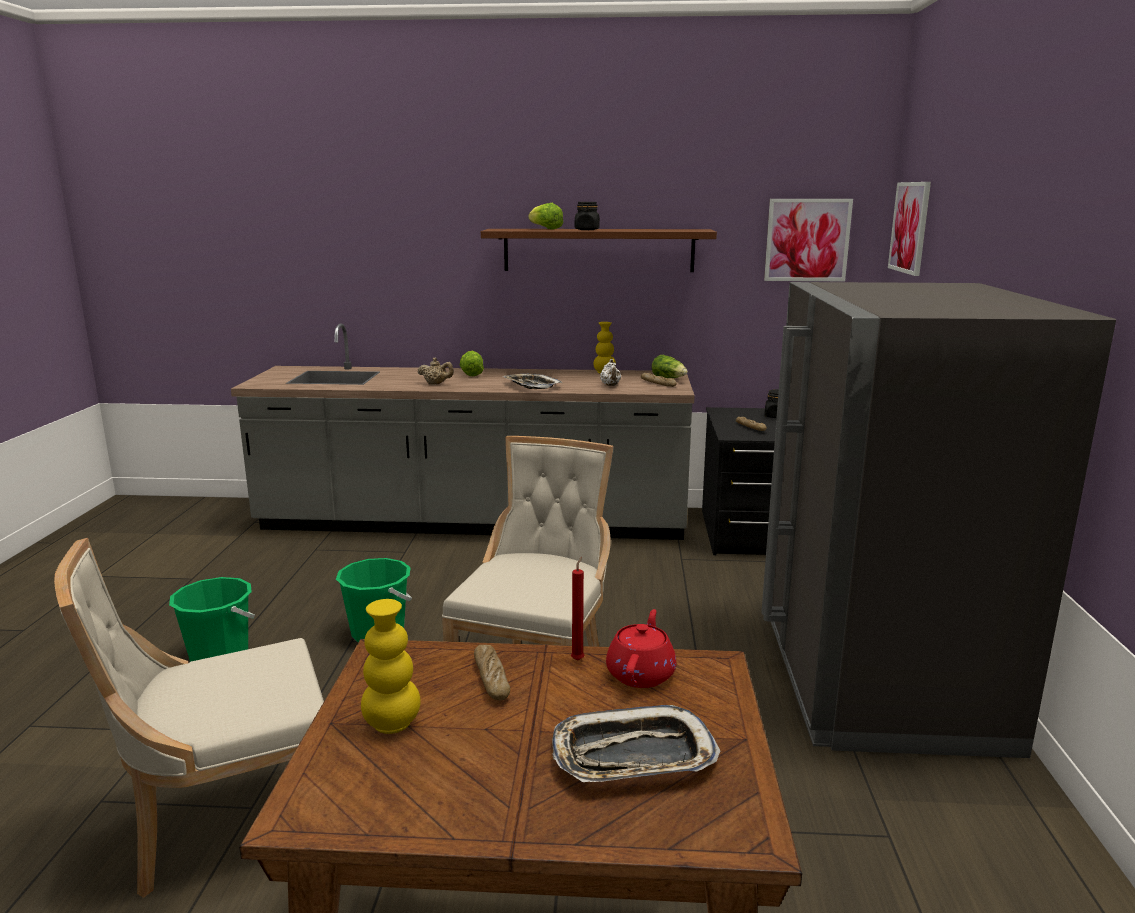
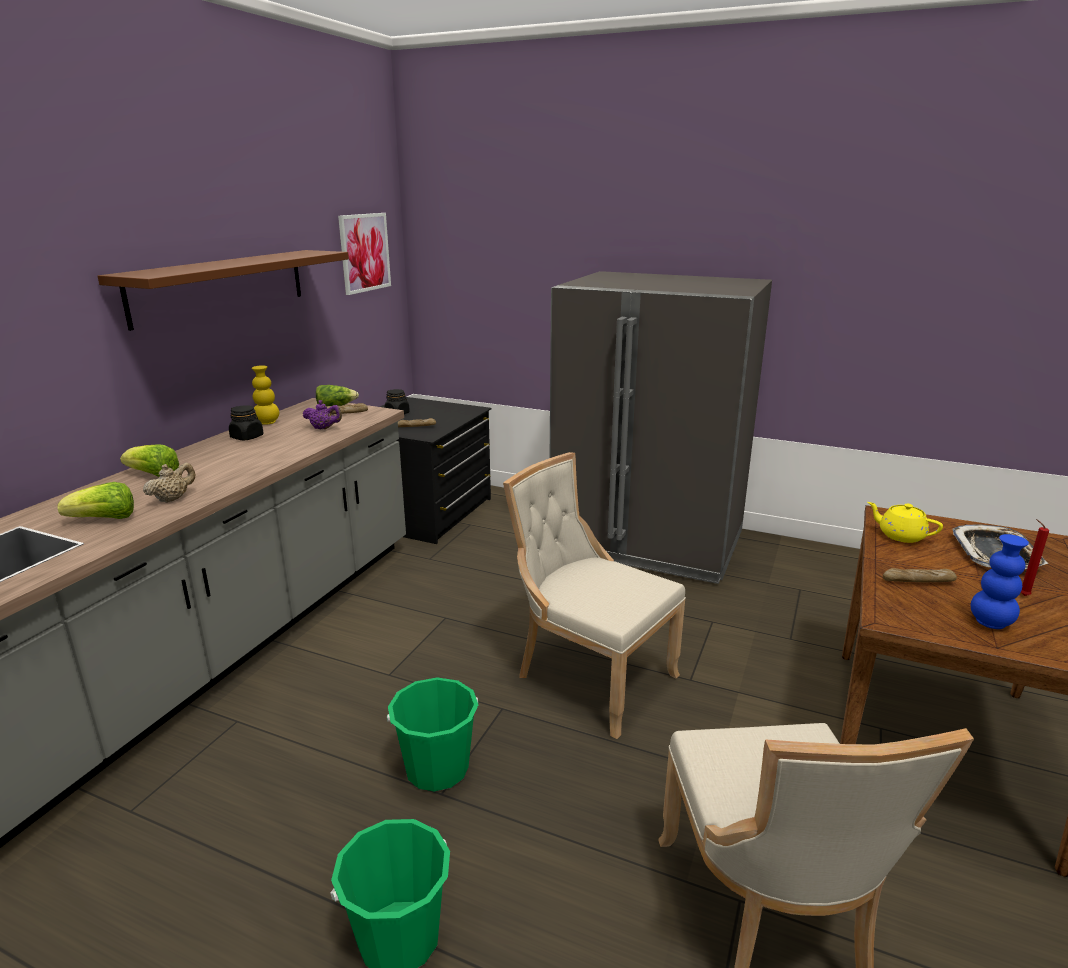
camera: 70 degrees left, 5 degrees up
(392, 724) = (990, 623): yellow vase -> blue vase
(532, 385) = (269, 456): tray -> none
(545, 229) = (184, 267): lettuce -> lettuce (105, 519)
(578, 659) = (884, 550): red candle -> red candle (1022, 595)
(587, 230) = (238, 263): black jar -> black jar (247, 437)
(610, 385) = (324, 428): white teapot -> purple teapot
(641, 673) = (900, 535): red teapot -> yellow teapot
(910, 227) = (449, 235): picture -> none

